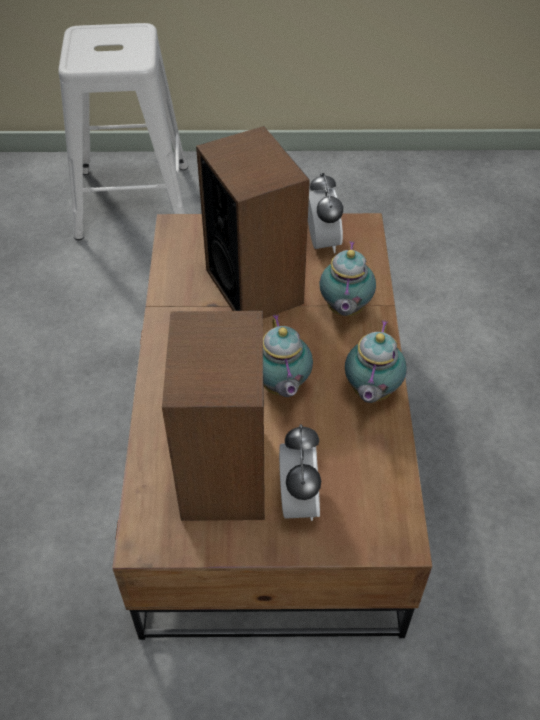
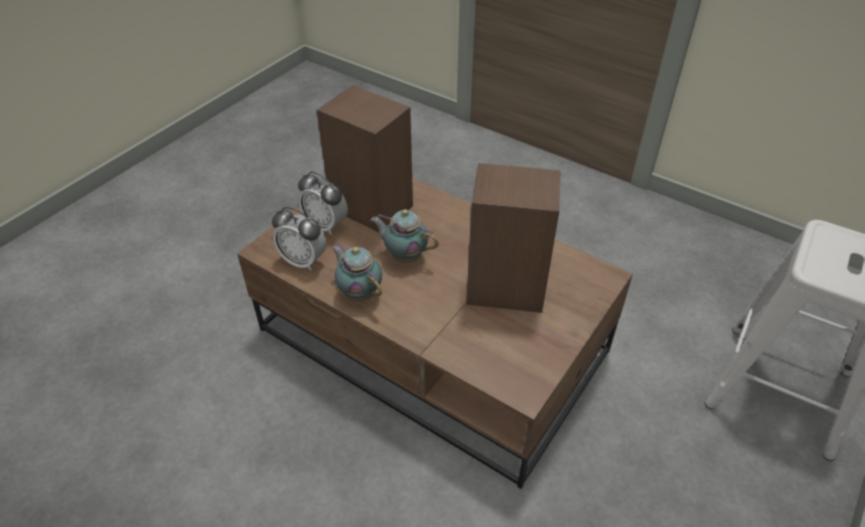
camera: 125 degrees right, 5 degrees down
(322, 242) = (524, 352): alarm clock -> alarm clock (303, 260)
(344, 310) = (440, 322): teapot -> none

